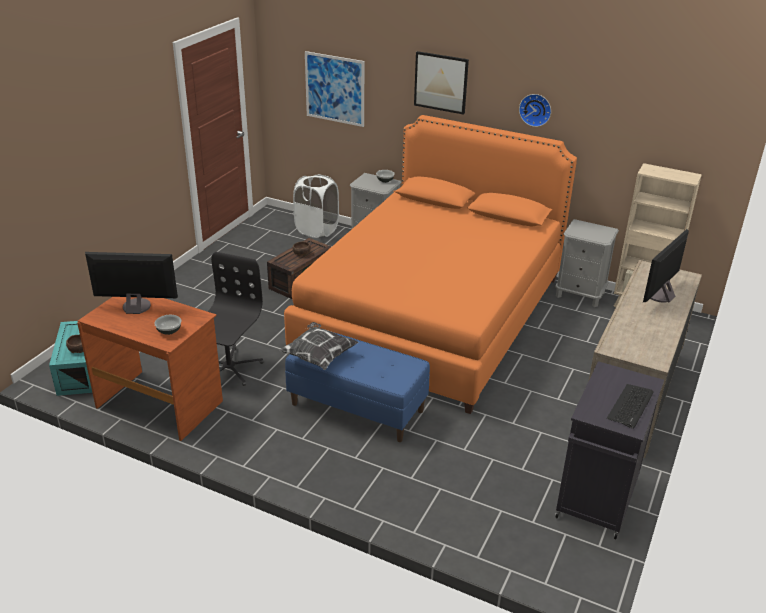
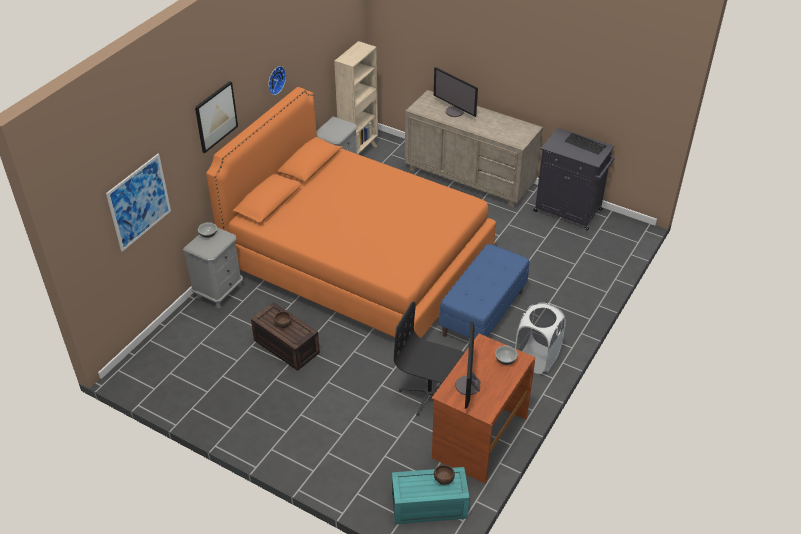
camera: 85 degrees left, 10 degrees up
(317, 230) = (181, 334): white laundry basket -> white laundry basket (536, 358)
(319, 356) = (482, 300): pillow -> none

